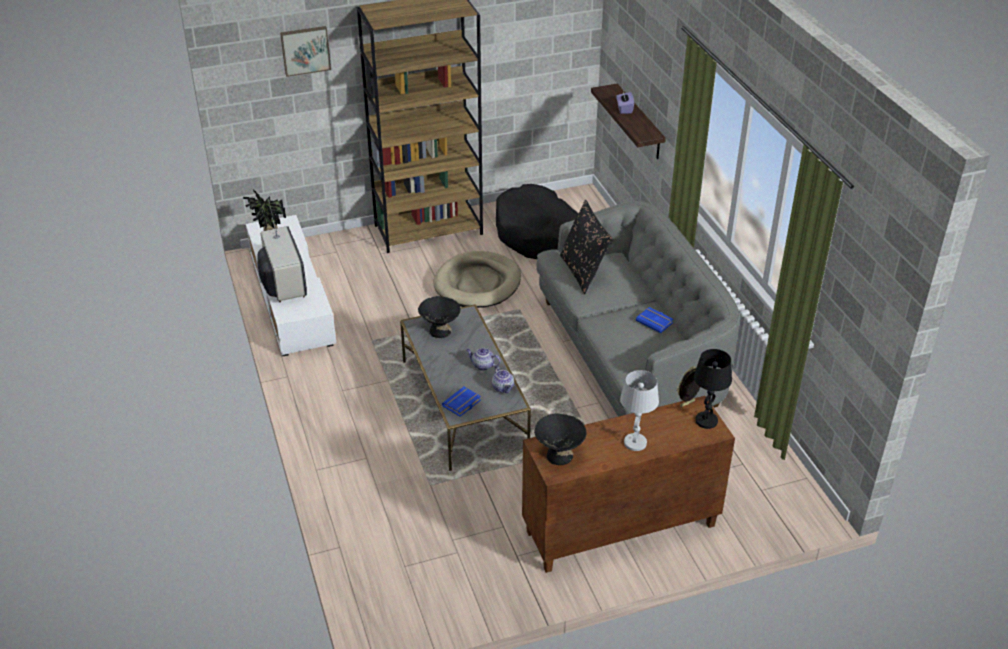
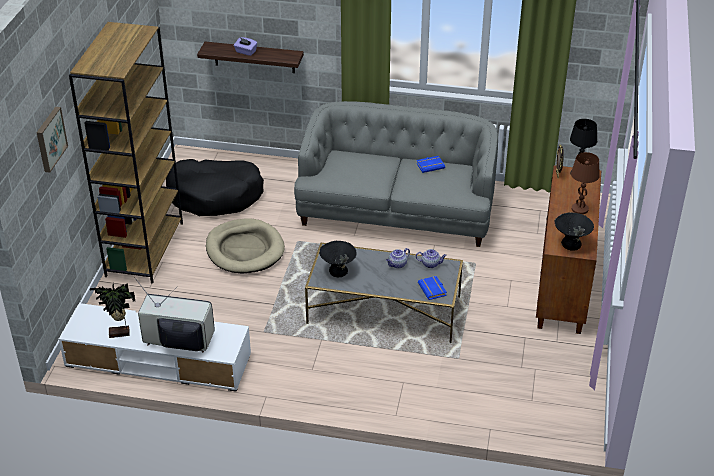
camera: 60 degrees left, 0 degrees up
(583, 272) = (344, 173): black pillow -> none
(635, 443) = (580, 209): white table lamp -> brown table lamp

